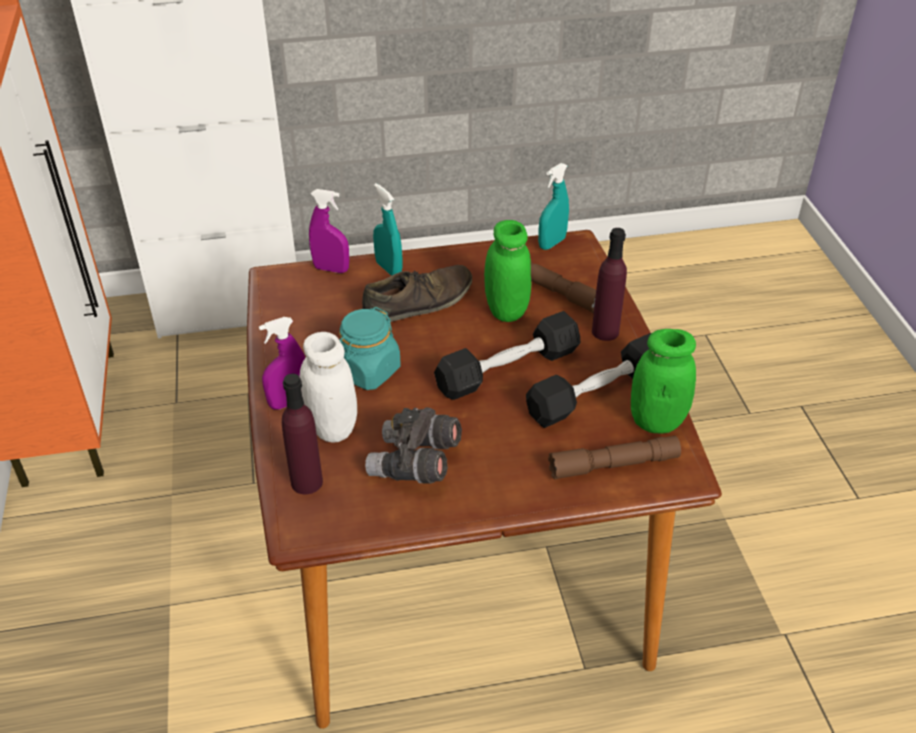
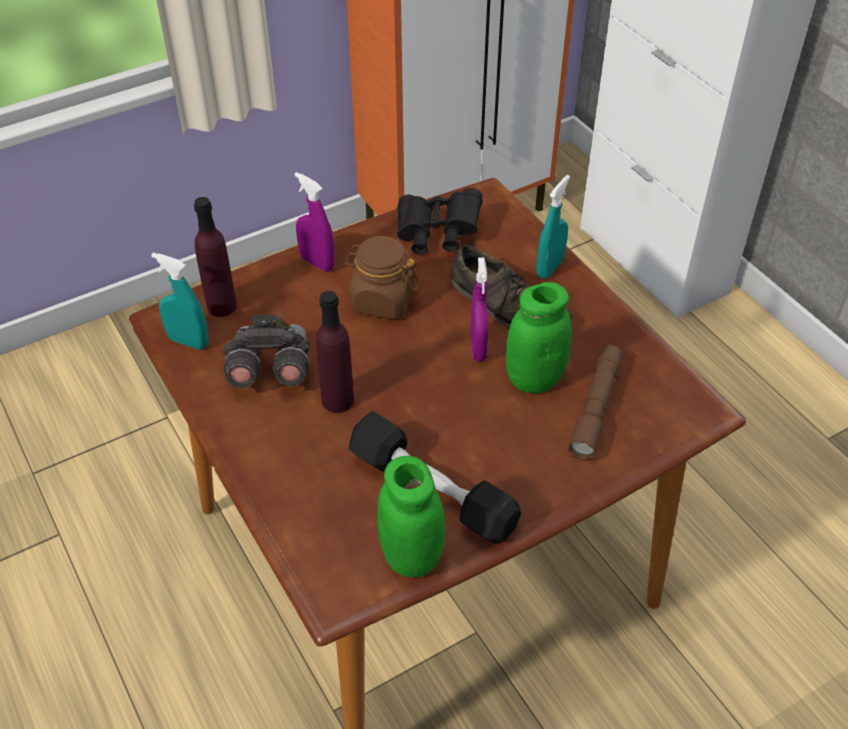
camera: 70 degrees right, 5 degrees up
(304, 318) = (437, 234): none -> black binoculars
(331, 269) = (523, 228): purple spray bottle -> purple spray bottle (478, 347)
(332, 428) = (295, 301): white jar -> none
(367, 371) = (382, 300): turquoise jar -> brown jar
(508, 369) = (436, 405): black dumbbell -> none
(552, 243) = (687, 388): turquoise spray bottle -> turquoise spray bottle (188, 341)
(605, 331) = (546, 475): purple bottle -> purple bottle (337, 400)
(613, 465) = (325, 529): brown flashlight -> none

